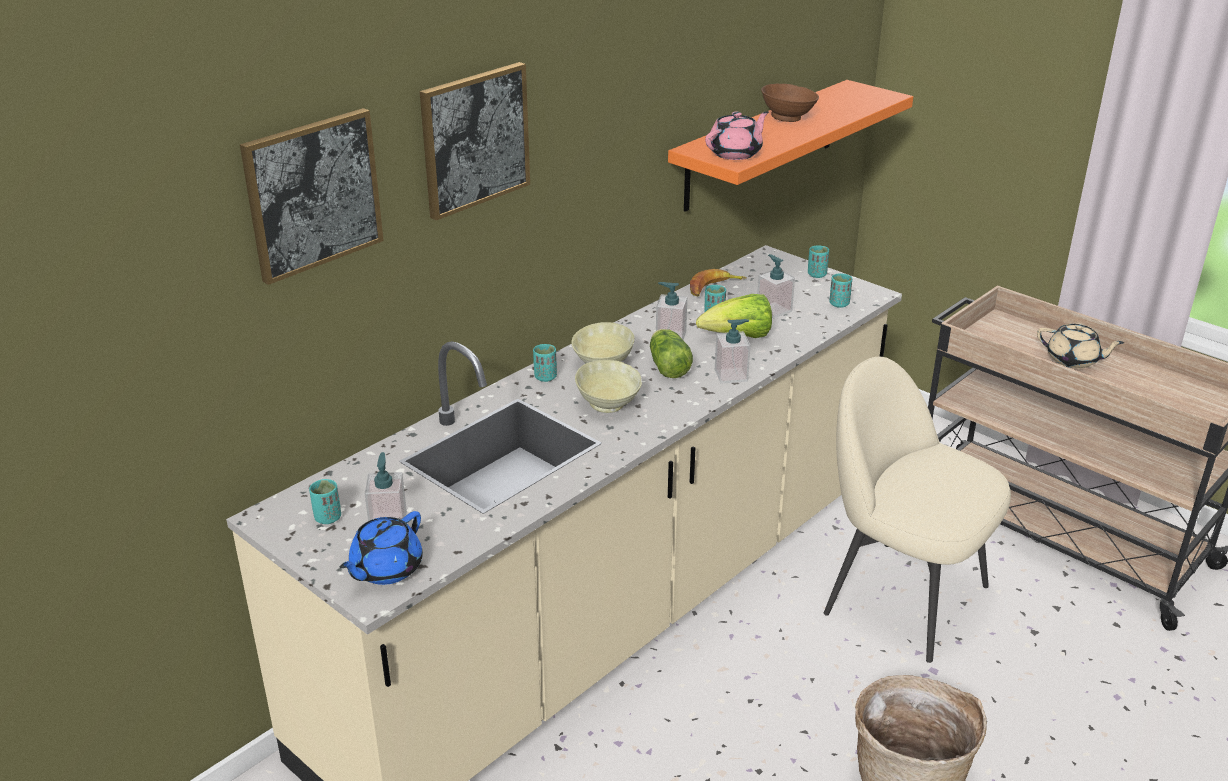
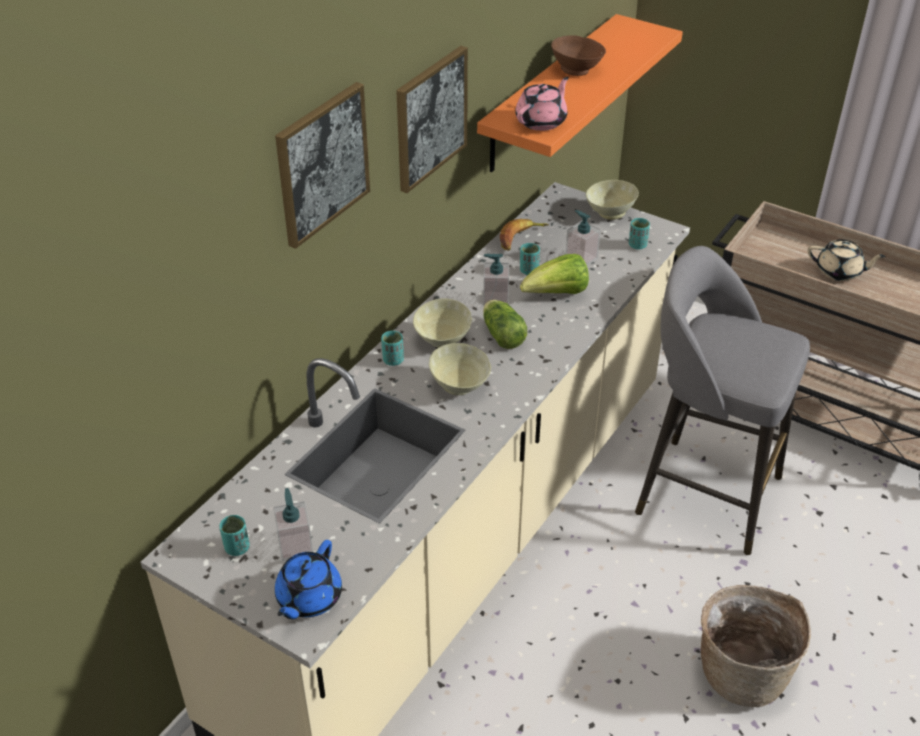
camera: 10 degrees left, 10 degrees up
(313, 194) = (191, 257): picture -> picture (430, 118)
(731, 375) = (561, 339): soap dispenser -> none
(817, 274) = (609, 213): turquoise cup -> beige bowl
(901, 597) = (704, 493): beige chair -> grey stool

